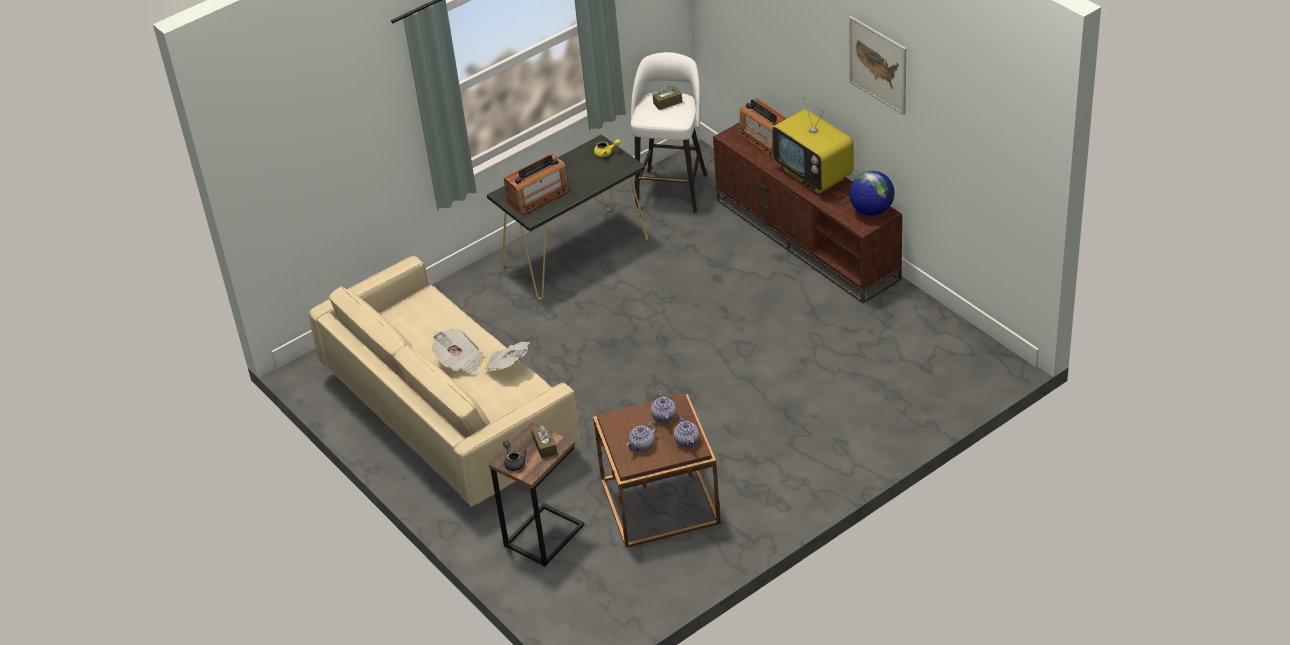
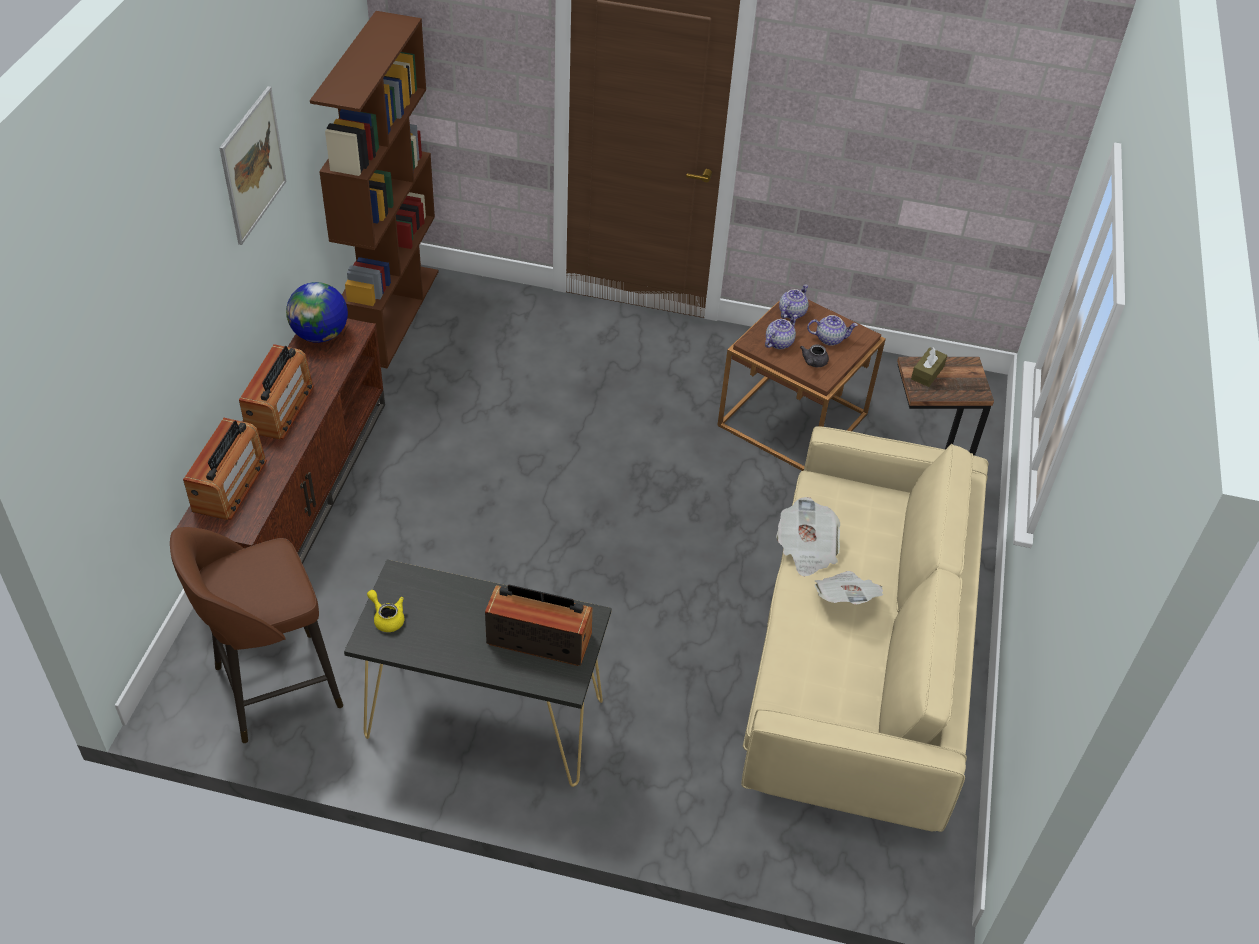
camera: 135 degrees left, 5 degrees up
(514, 462) = (970, 383): grey teapot -> grey teapot (813, 363)
(667, 103) = (240, 583): brown tissue box -> none
(672, 189) = (274, 688): white stool -> brown stool
(814, 175) = (280, 408): television -> radio
(962, 341) = (392, 313): none -> brown bookcase

